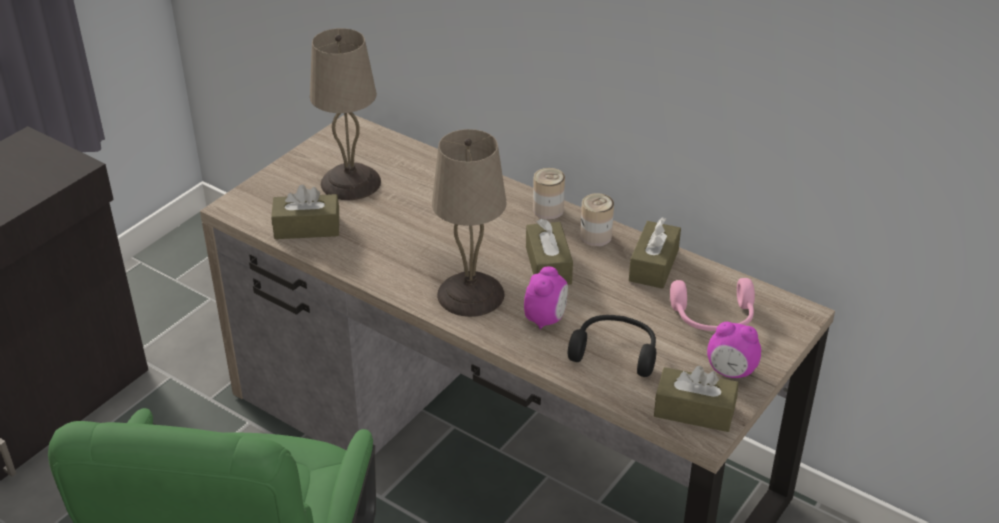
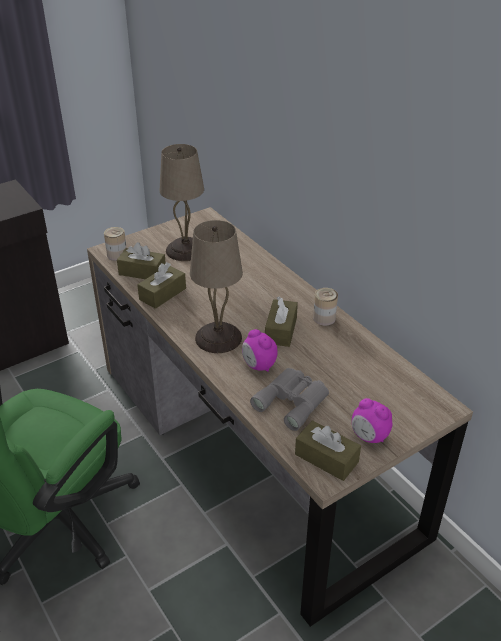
camera: 20 degrees right, 0 degrees up
(546, 318) = (258, 366): alarm clock -> alarm clock turned 105 degrees clockwise
(548, 210) = (301, 294): can -> can (117, 255)
(615, 352) = (293, 401): black headphones -> grey binoculars
(654, 265) = (354, 347): brown tissue box -> brown tissue box (162, 294)
(713, 318) = (377, 394): pink headphones -> none

